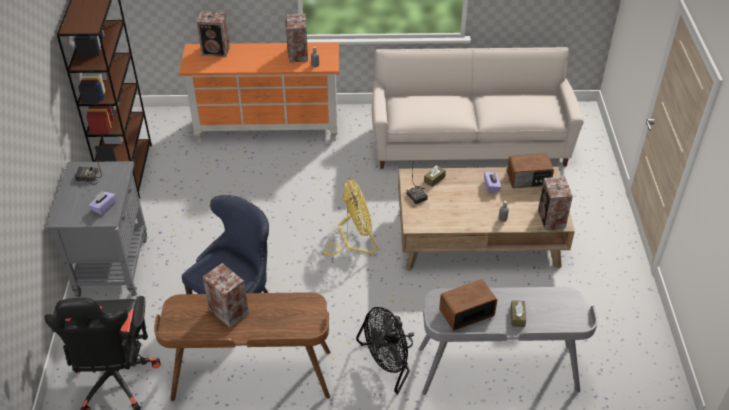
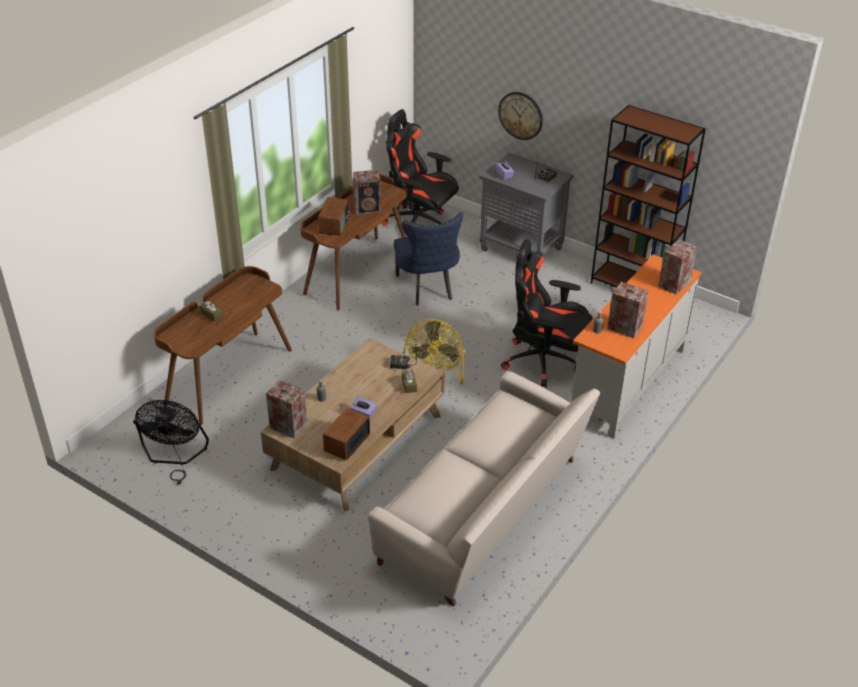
camera: 125 degrees right, 5 degrees down
(33, 175) = (521, 115): none -> wall clock
(283, 177) = (546, 364): none -> black office chair
(389, 360) = (298, 332): black fan -> black fan (173, 457)
(466, 312) = (245, 295): radio -> radio (335, 224)
(498, 370) = (228, 376): grey desk -> brown desk

